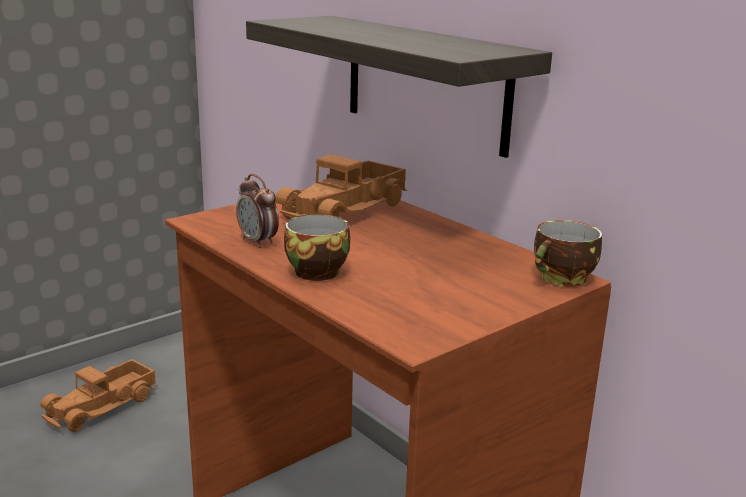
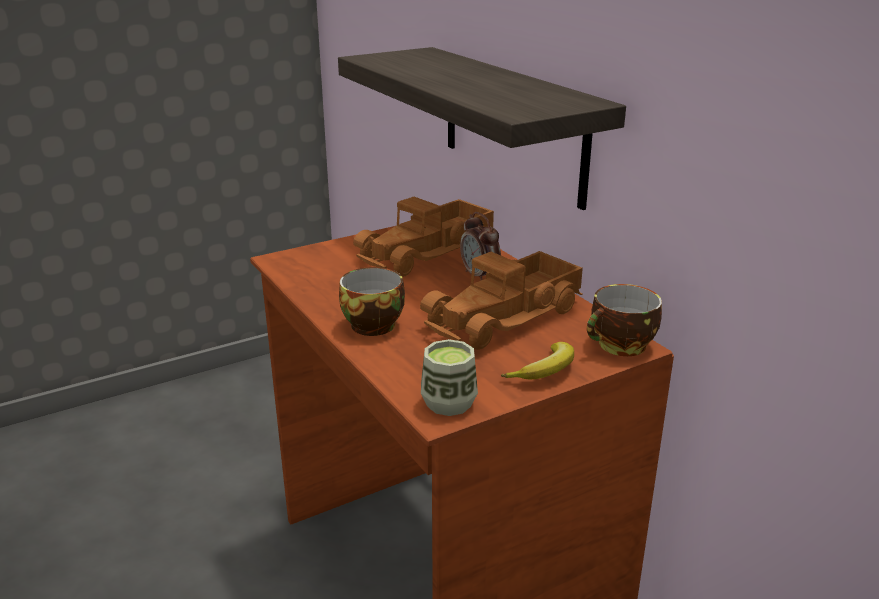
camera: 10 degrees right, 5 degrees up
(102, 406) = (223, 415): toy truck -> toy truck (506, 317)
(258, 242) = (328, 287): alarm clock -> alarm clock (479, 276)
(420, 333) = (449, 403): none -> cup
(501, 302) = (545, 371): none -> banana

